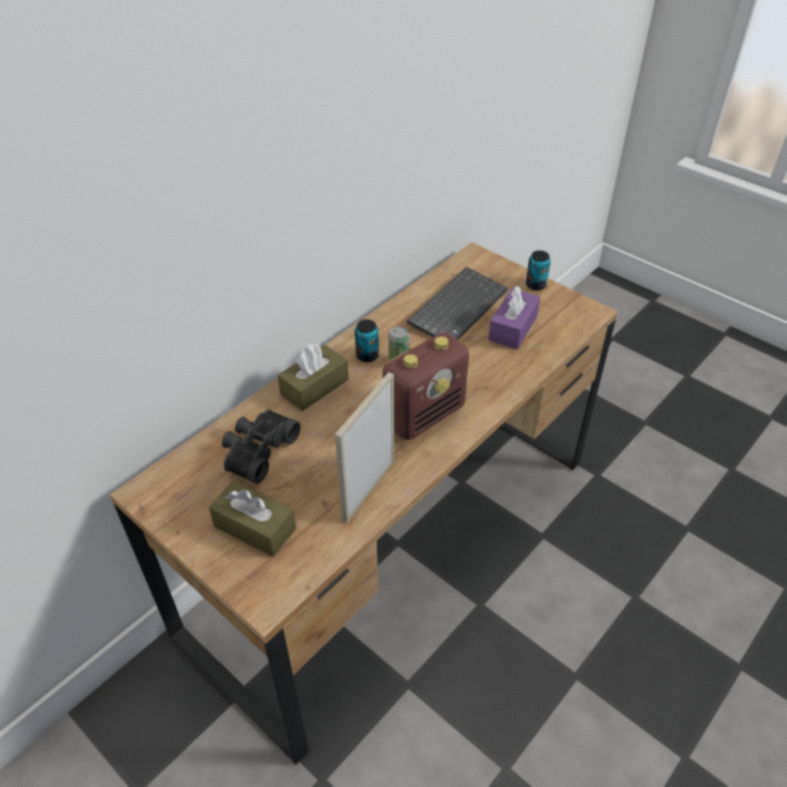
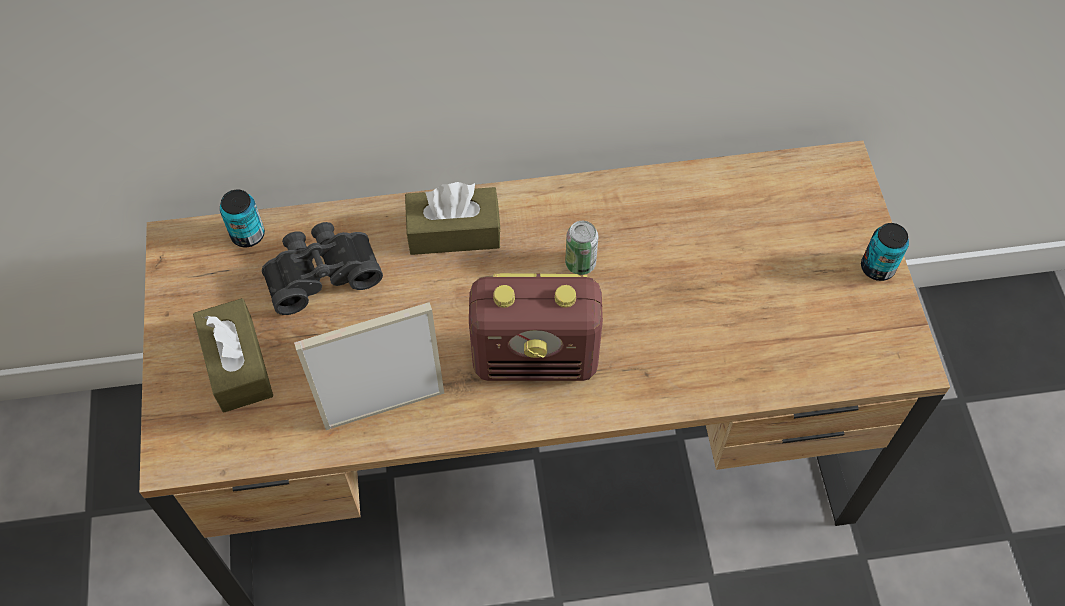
camera: 40 degrees right, 15 degrees up
(367, 355) = (553, 229): can -> can (248, 235)
(457, 306) = (734, 231): keyboard -> none
(513, 328) = (772, 313): purple tissue box -> none

